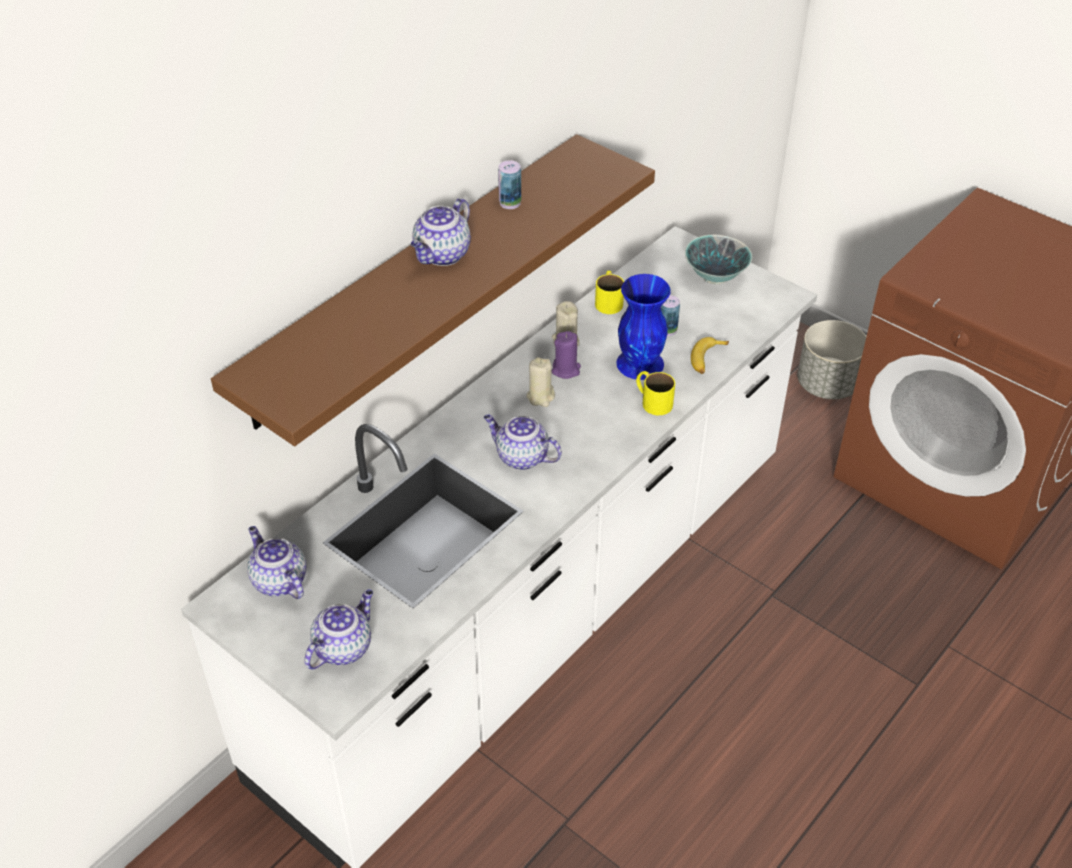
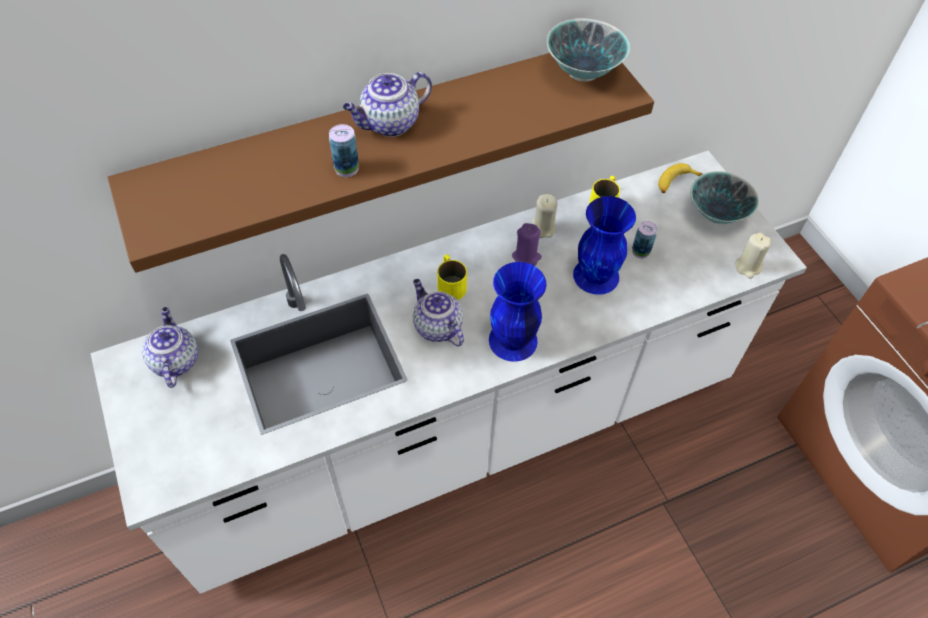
camera: 25 degrees right, 10 degrees up
(343, 647) = (184, 446): teapot -> none
(510, 203) = (489, 90): can -> can (346, 168)
(540, 397) = (489, 274): beige candle -> beige candle (748, 267)
(580, 166) = (583, 73): none -> bowl
(598, 443) = (512, 341): none -> blue vase
(652, 400) = (585, 317): yellow mug -> yellow mug (450, 283)
(707, 359) = (660, 295): banana -> banana (675, 183)
(827, 384) = (817, 329): grey planter -> none

